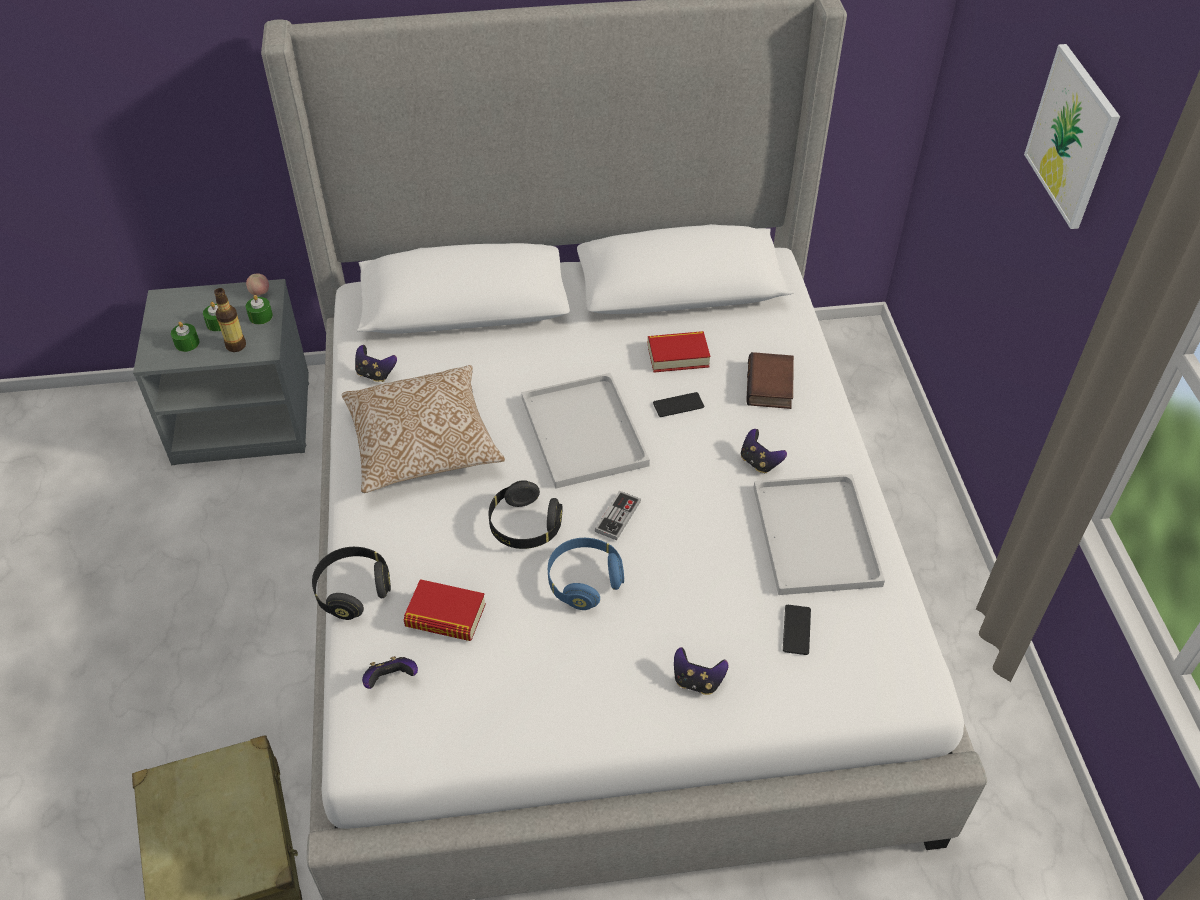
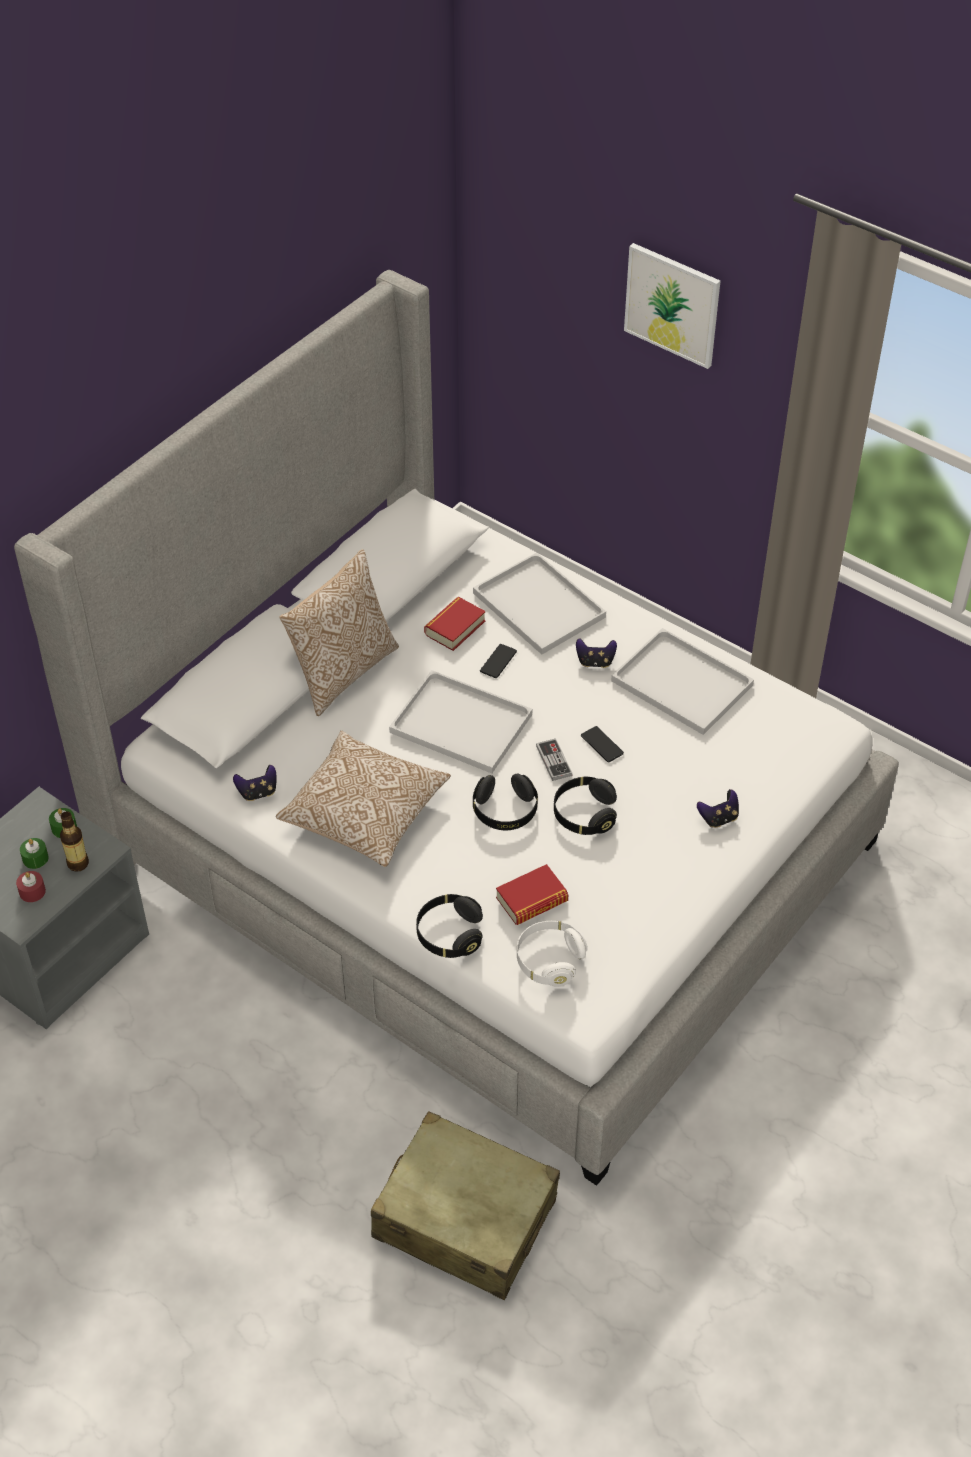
camera: 45 degrees left, 0 degrees up
(187, 343) = (32, 891): green candle -> red candle
(260, 293) = (35, 811): apple -> none
(391, 680) = (549, 961): game controller -> white headphones
(550, 331) = (342, 672): none -> pillow
(584, 581) = (584, 815): blue headphones -> black headphones
(771, 386) = (541, 606): book -> white tray
(796, 630) = (737, 747): phone -> phone (602, 745)

